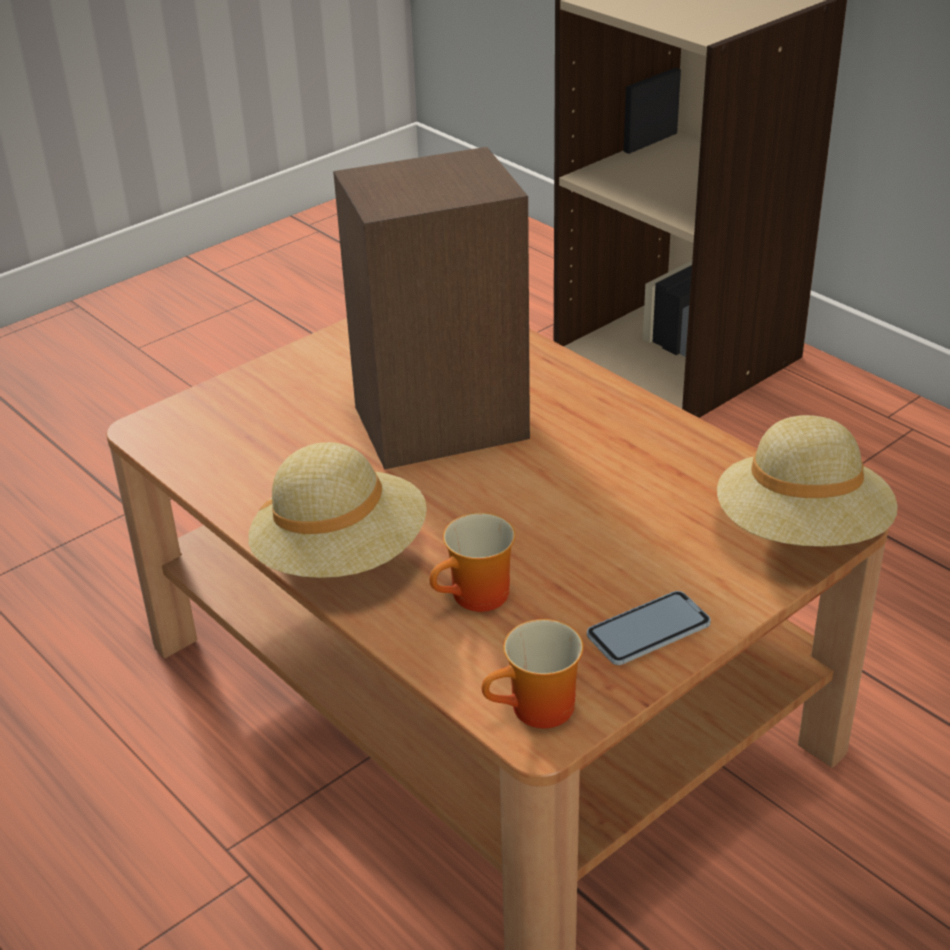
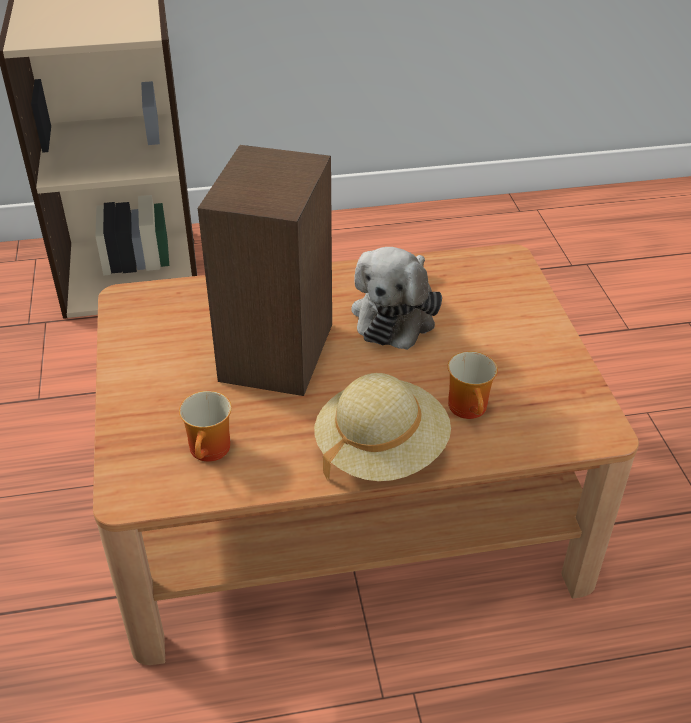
camera: 60 degrees left, 5 degrees up
(538, 712) = (587, 426): mug -> mug (212, 451)
(600, 476) = (396, 314): none -> plush toy
(648, 630) = (547, 358): phone -> none
(801, 532) = (507, 272): beige hat -> none

